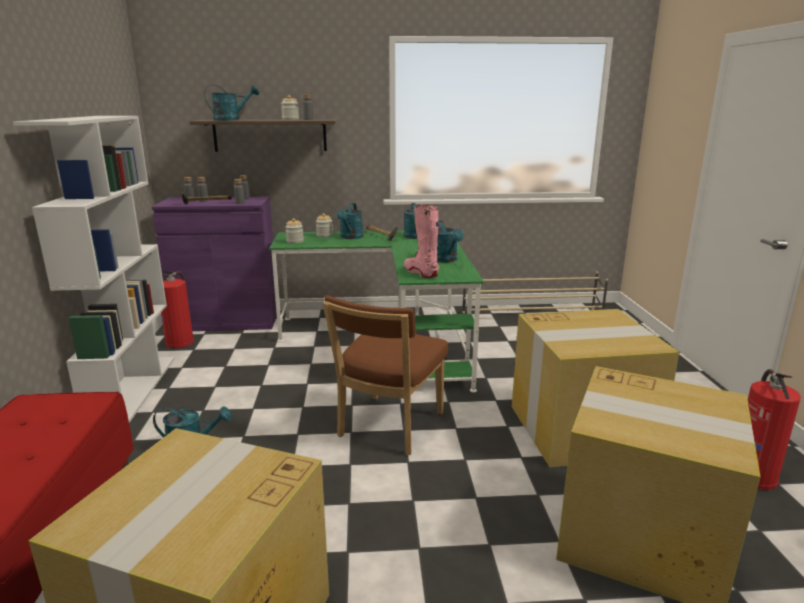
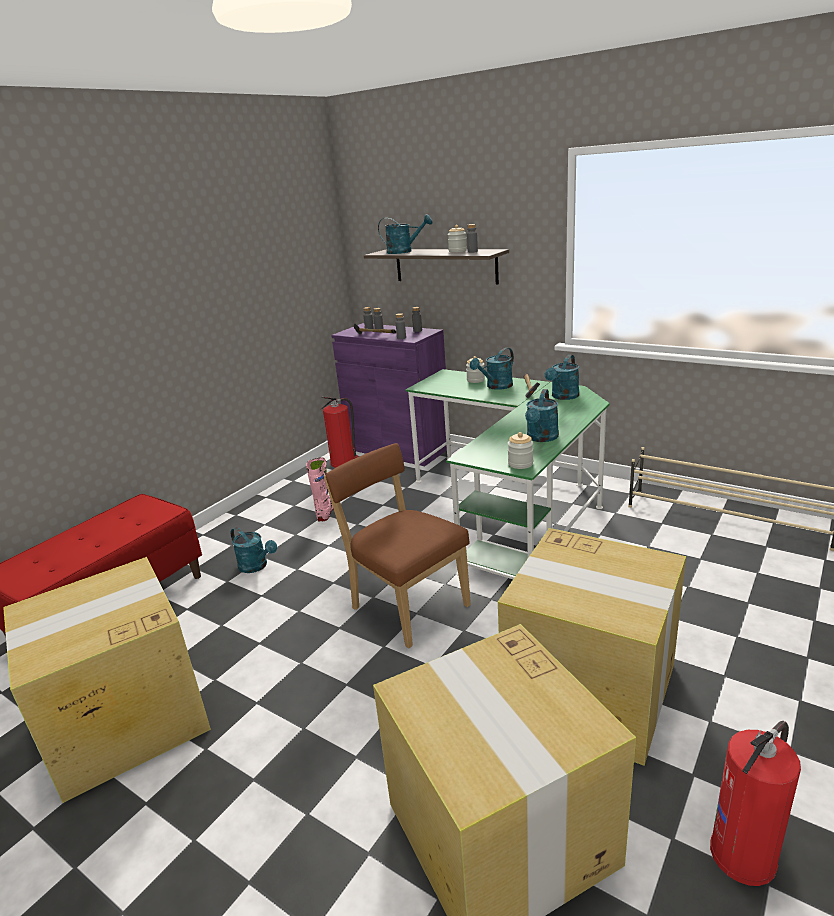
camera: 40 degrees right, 5 degrees up
(132, 389) = (272, 499): white bookcase -> none
(295, 241) = (437, 384): jar -> jar (520, 464)
(388, 427) = (406, 605): brown chair -> brown chair turned 75 degrees clockwise
(421, 273) = (486, 451): pink boot -> pink boot (326, 512)

